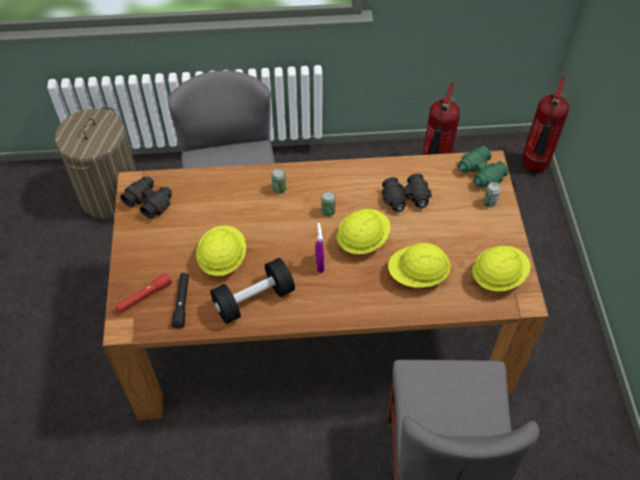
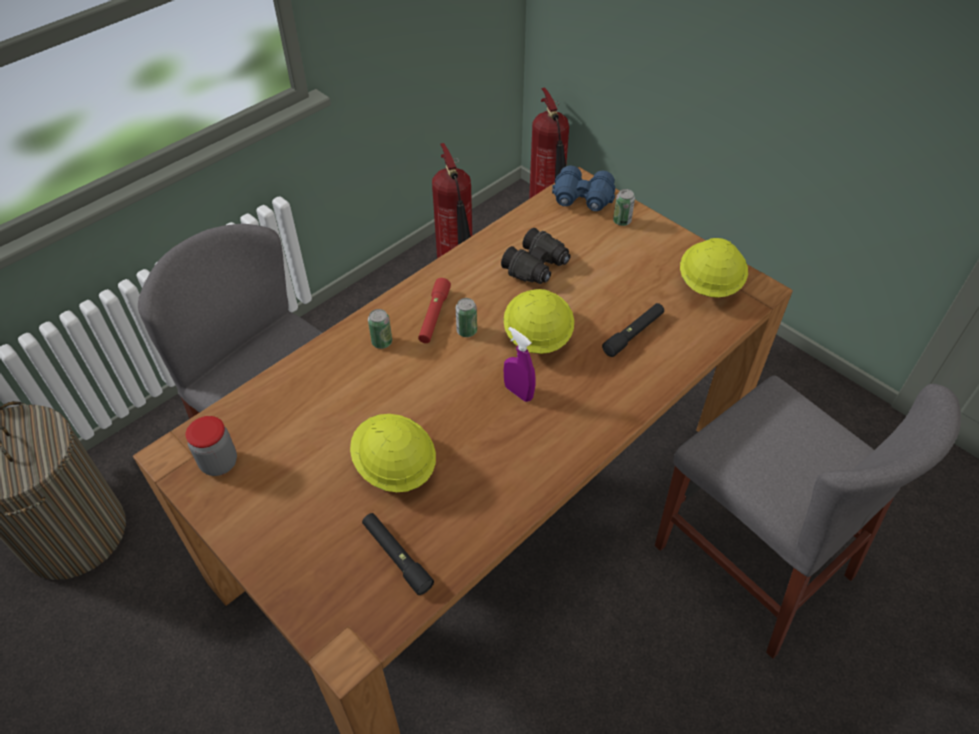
camera: 40 degrees left, 5 degrees down
(144, 296) = (336, 586): red flashlight -> red flashlight (434, 316)
(149, 201) = (219, 463): black binoculars -> jar
(254, 300) = (485, 486): black dumbbell -> none
(417, 275) = (633, 334): yellow hard hat -> black flashlight
(480, 174) = (582, 200): green binoculars -> blue binoculars

